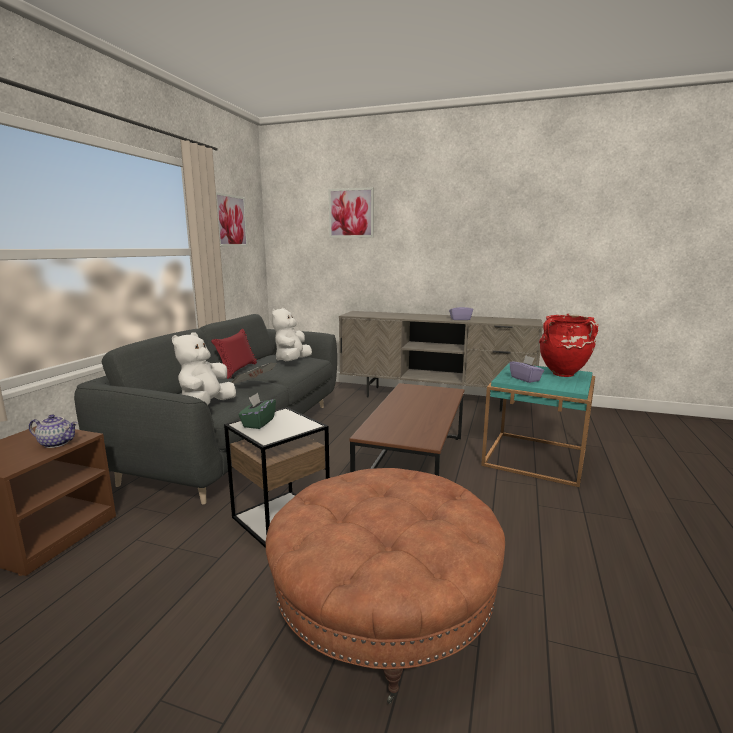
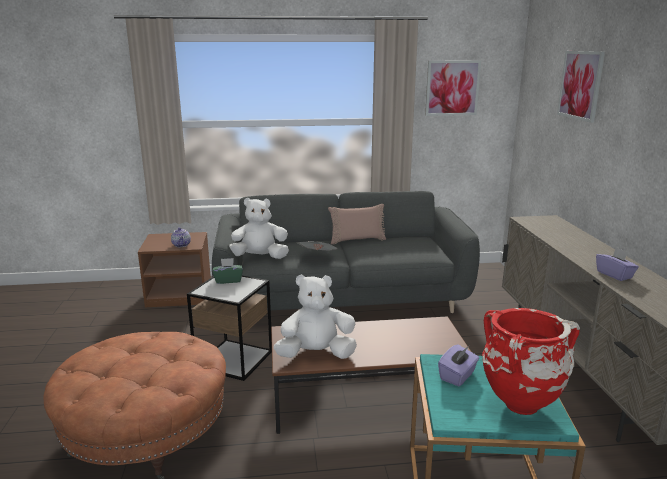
camera: 65 degrees right, 5 degrees up
(237, 370) = (357, 240): red pillow -> beige pillow
(292, 361) = (407, 249): white plush toy -> white plush toy (316, 354)

